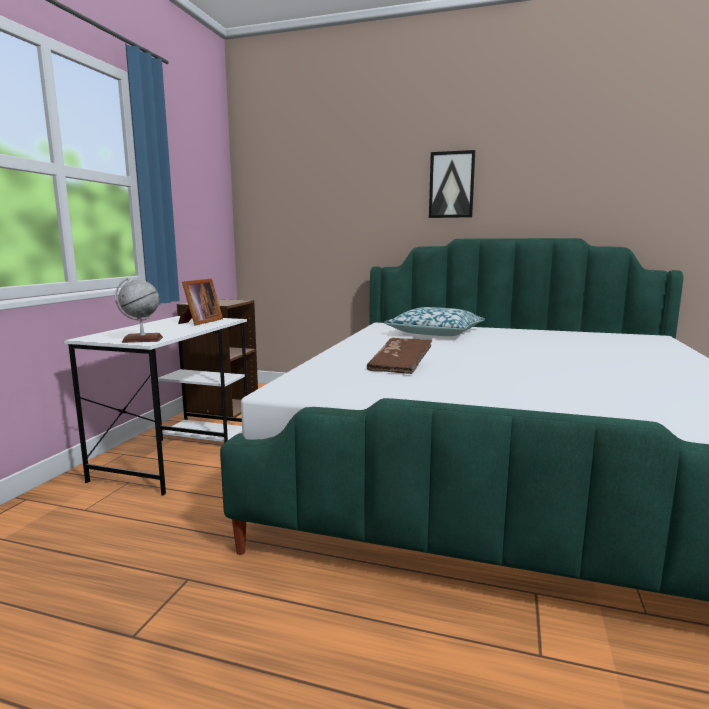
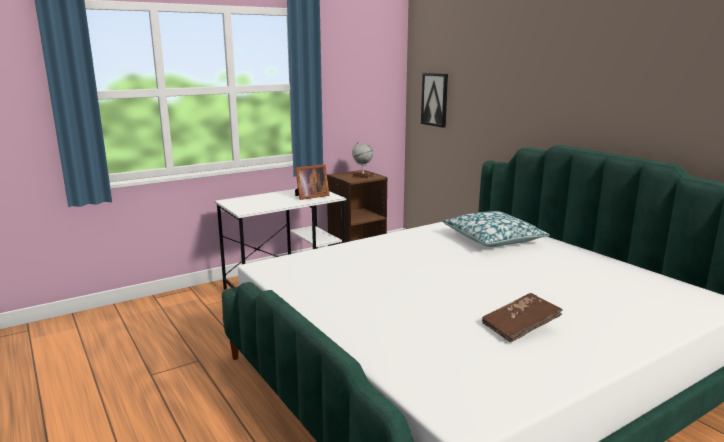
camera: 40 degrees right, 5 degrees up
(142, 340) = (245, 209): globe -> globe (362, 175)
(400, 367) = (372, 267): brown book -> brown book (520, 327)
(451, 185) = (564, 87): picture -> picture (435, 99)

